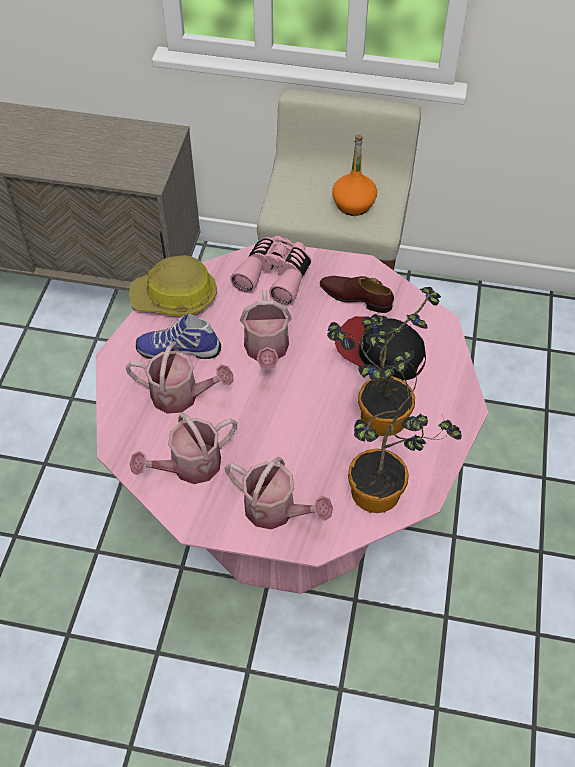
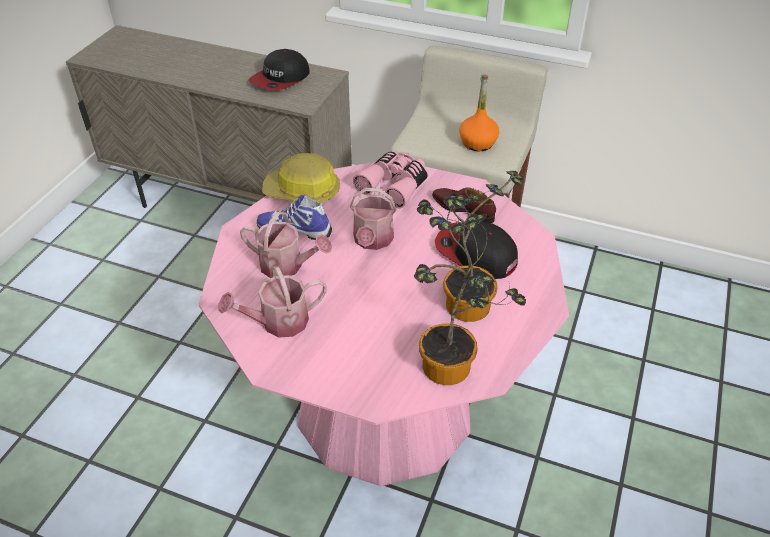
camera: 10 degrees right, 10 degrees down
(112, 146) = (280, 79): none -> cap
(276, 510) = (348, 369): watering can -> none

